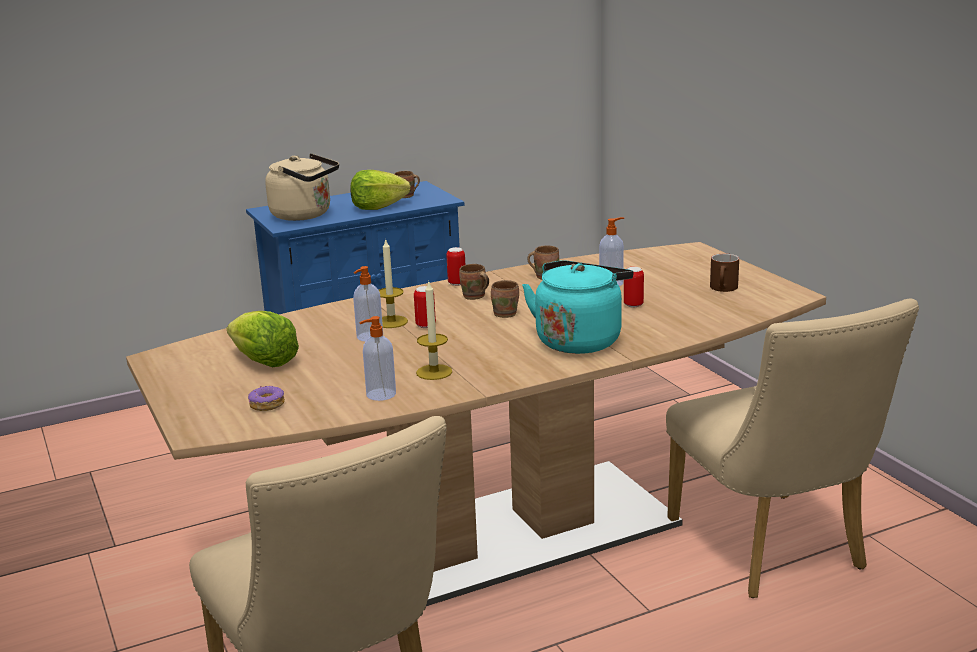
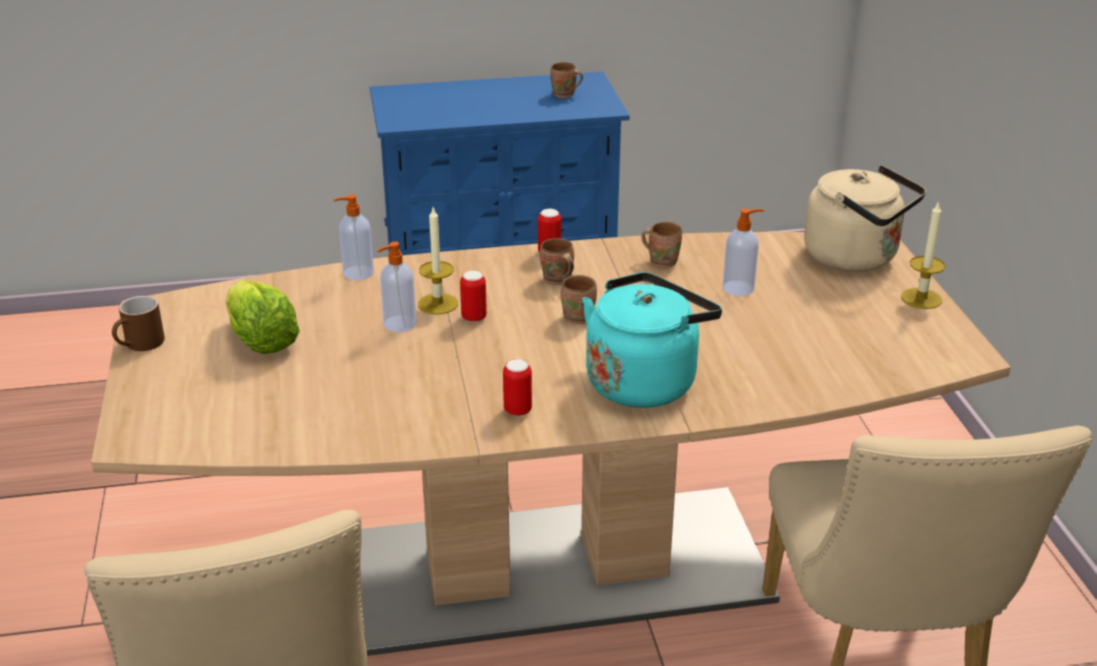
camera: 15 degrees right, 10 degrees up
(266, 405) = (226, 412): donut -> none
(305, 215) = (430, 108): beige kettle -> beige kettle (856, 258)
(378, 207) = (520, 108): lettuce -> none
(380, 395) = (359, 424): soap dispenser -> soap dispenser (357, 273)
(434, 372) = (441, 399): candle -> candle (921, 298)
(633, 305) = (745, 332): can -> can (517, 410)
(724, 289) = (879, 327): brown mug -> brown mug (140, 345)

